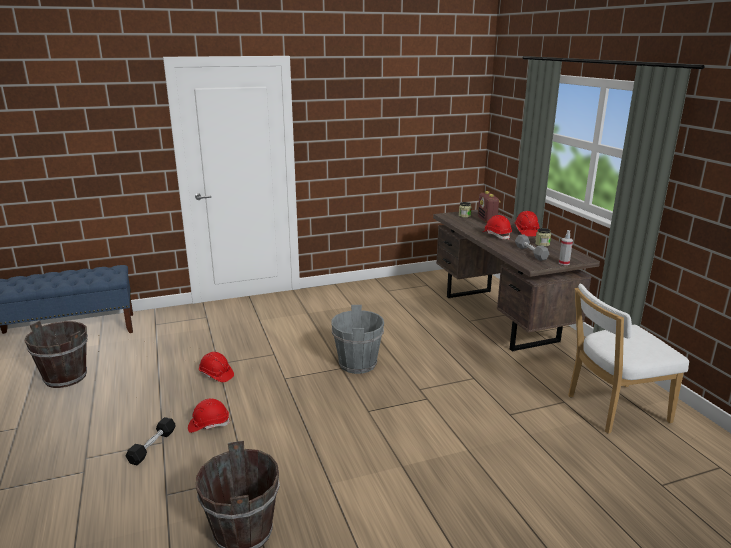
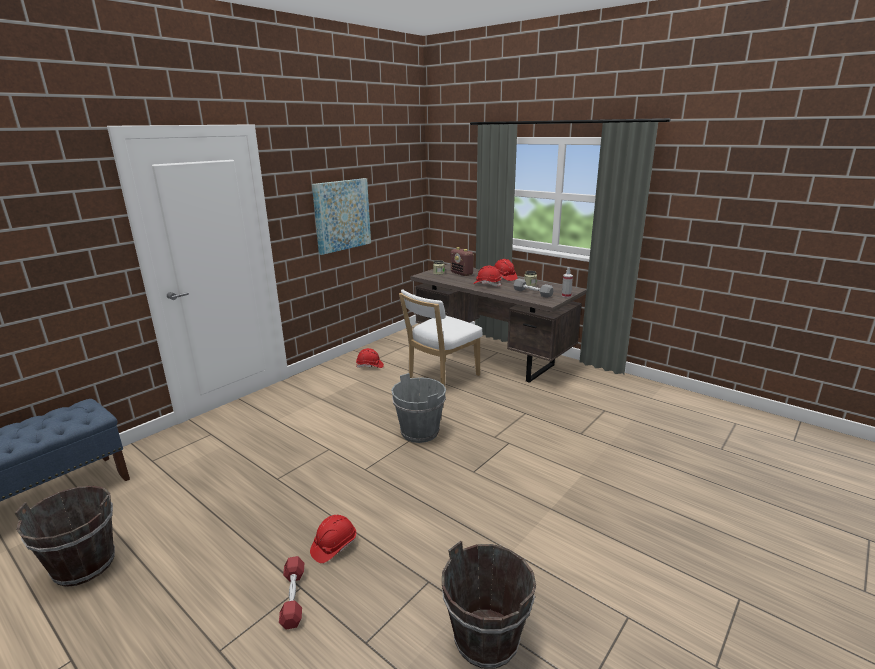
camera: 30 degrees left, 0 degrees up
(152, 446) = (293, 597): black dumbbell -> red dumbbell
(216, 375) = (287, 491): red hard hat -> red hard hat (370, 366)
(375, 144) = (342, 215): none -> picture
(613, 409) = (639, 405): white chair -> white chair (441, 377)

